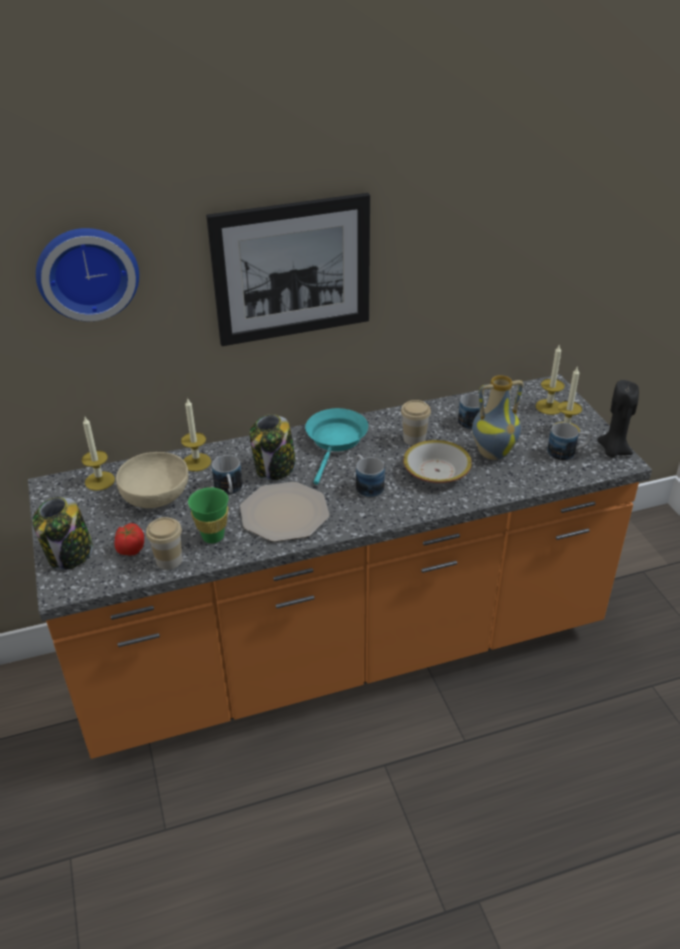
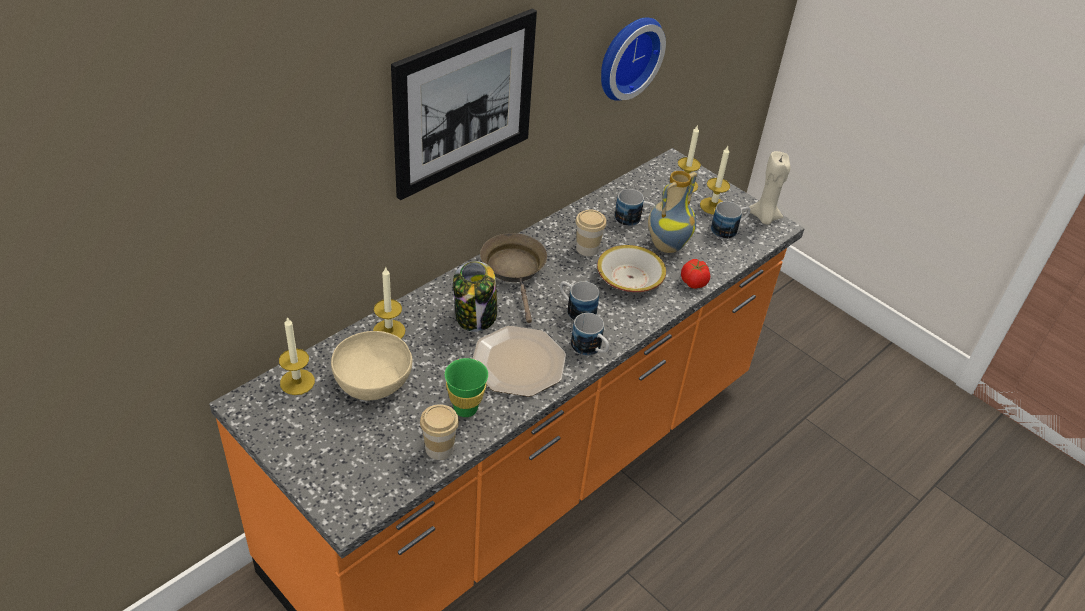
camera: 30 degrees left, 5 degrees up
(70, 555) = (328, 476): jar -> none
(87, 272) = (274, 154): wall clock -> wall clock (626, 56)
(130, 549) = (390, 449): tomato -> tomato (693, 283)
(229, 490) = (446, 353): mug -> mug (590, 349)
(335, 441) = (515, 270): turquoise frying pan -> brown frying pan
(613, 451) = (764, 217): black candle -> beige candle

